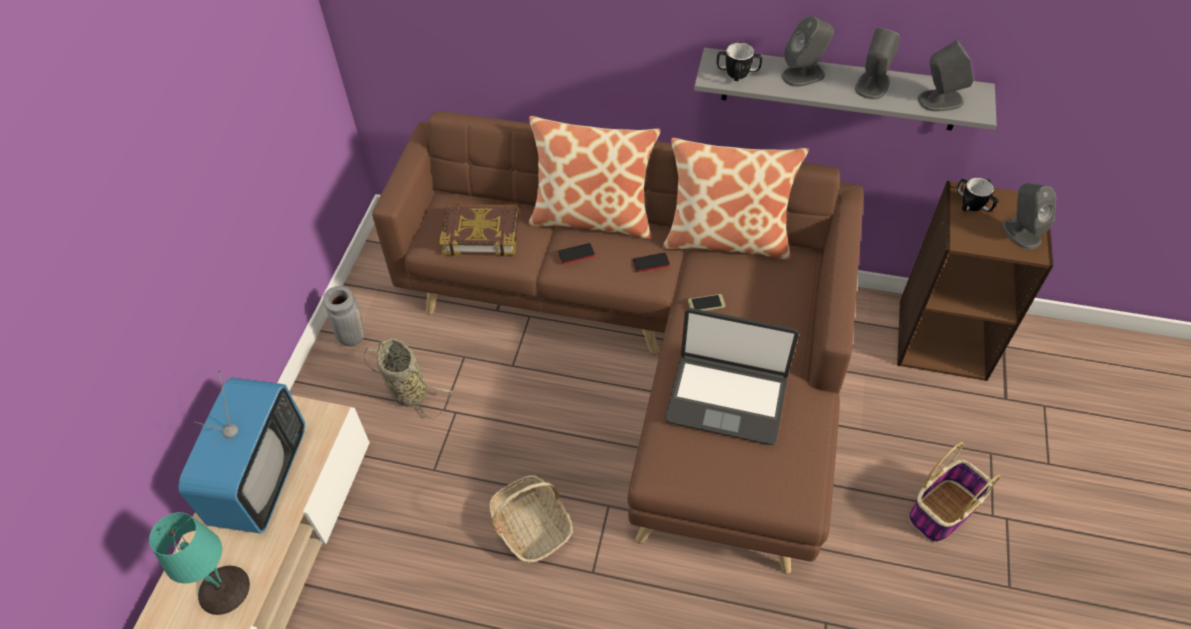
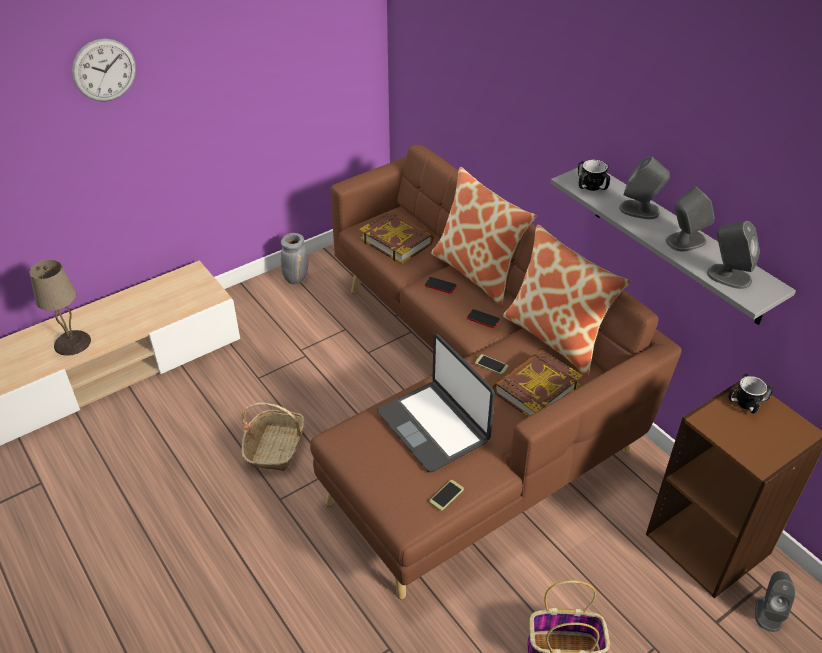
camera: 40 degrees right, 10 degrees down
(86, 234) = (104, 70): none -> wall clock
(224, 588) = (73, 342): turquoise table lamp -> beige table lamp
(260, 478) = (149, 302): television -> none
(406, 391) = (292, 326): basket -> none
(765, 300) = (536, 389): none -> book
(807, 454) = (446, 495): none -> phone
(1021, 233) = (765, 445): grey speaker -> grey speaker (769, 613)

